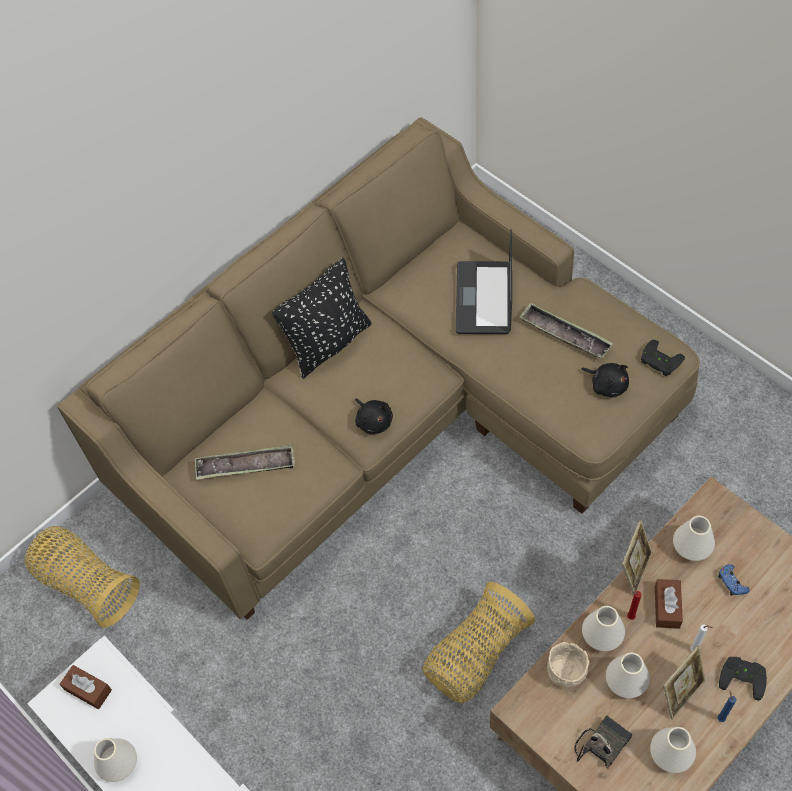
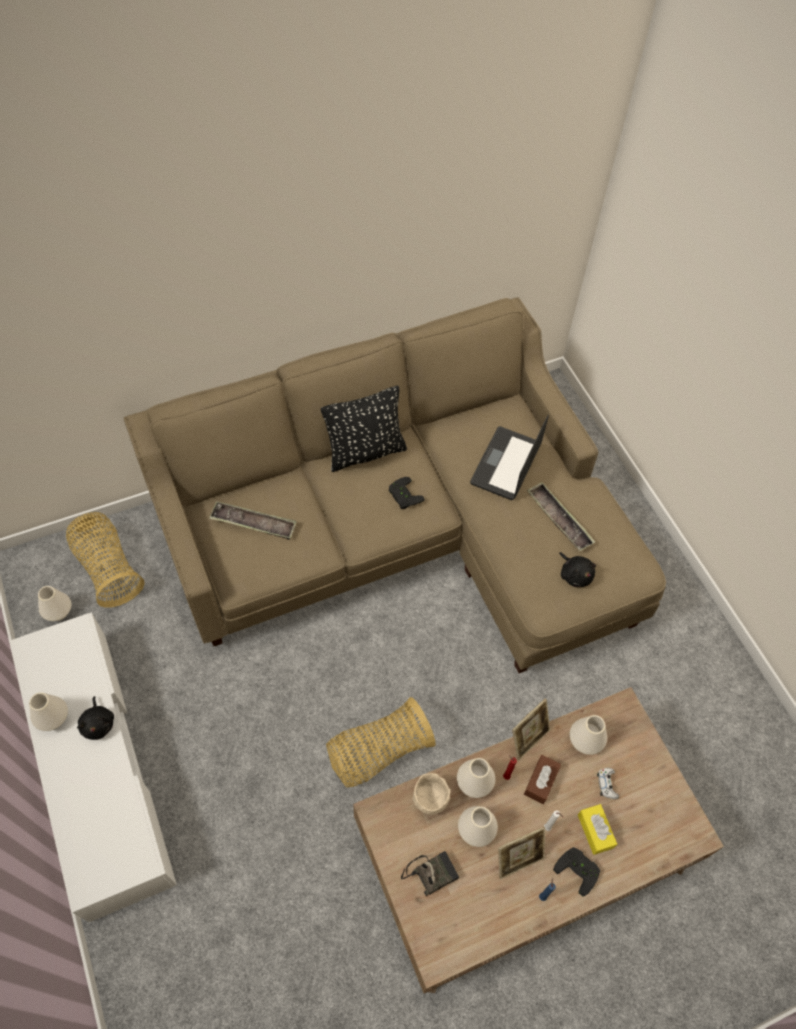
camera: 15 degrees right, 0 degrees up
(88, 690) = (58, 649): brown tissue box -> none
(373, 421) = (371, 528): black plush toy -> black plush toy (98, 723)
(659, 361) = (628, 572): black game controller -> black game controller (403, 496)
(670, 754) = (485, 908): white vase -> white vase (58, 611)
(732, 582) = (607, 784): blue game controller -> white game controller
(742, 632) = (595, 831): none -> yellow tissue box

